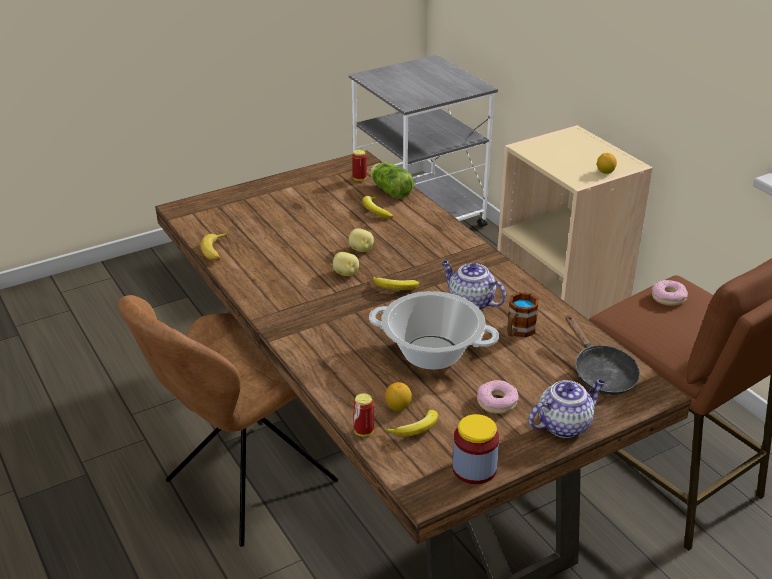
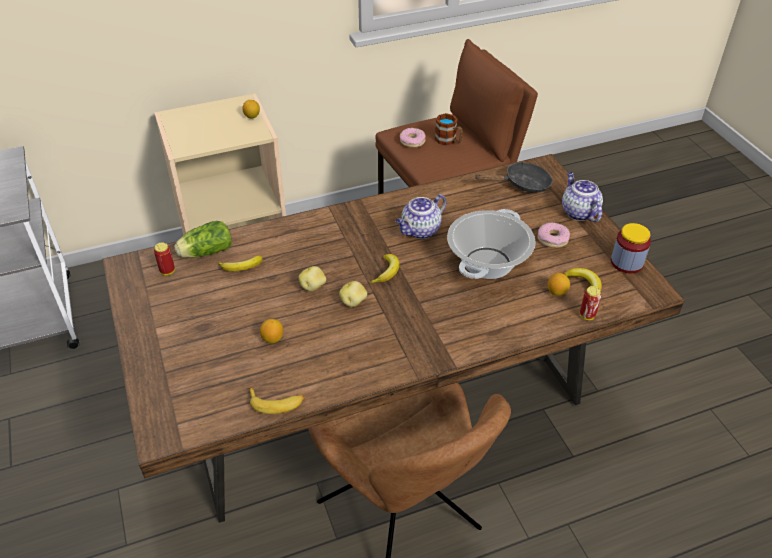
camera: 80 degrees left, 10 degrees up
(288, 239) = (272, 339): none -> lemon
(518, 331) = (465, 213): mug -> mug (449, 141)

